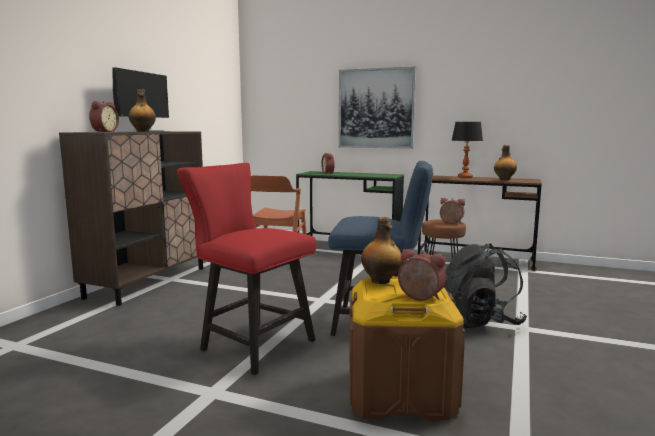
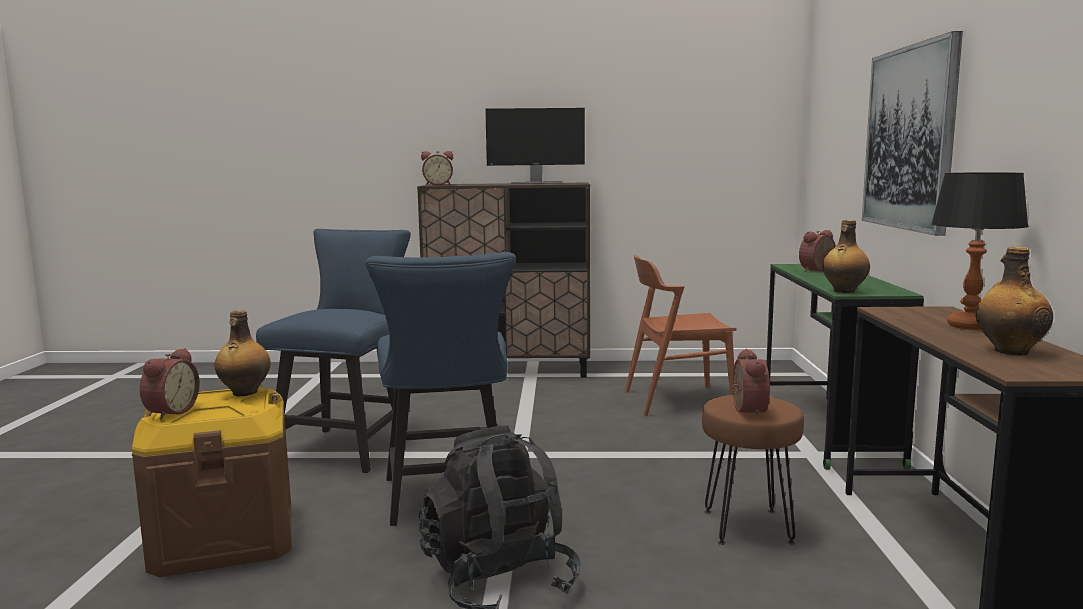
camera: 70 degrees right, 0 degrees up
(143, 131) = (496, 184): bottle -> bottle (843, 291)
(251, 344) = (347, 446): red chair -> blue chair

